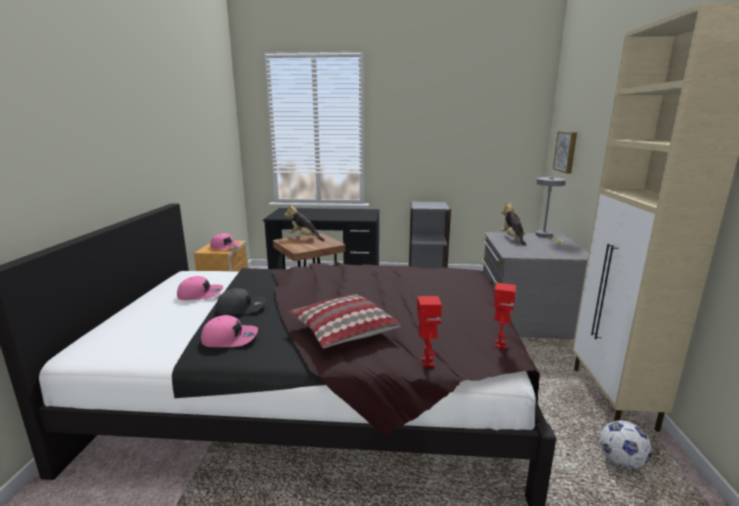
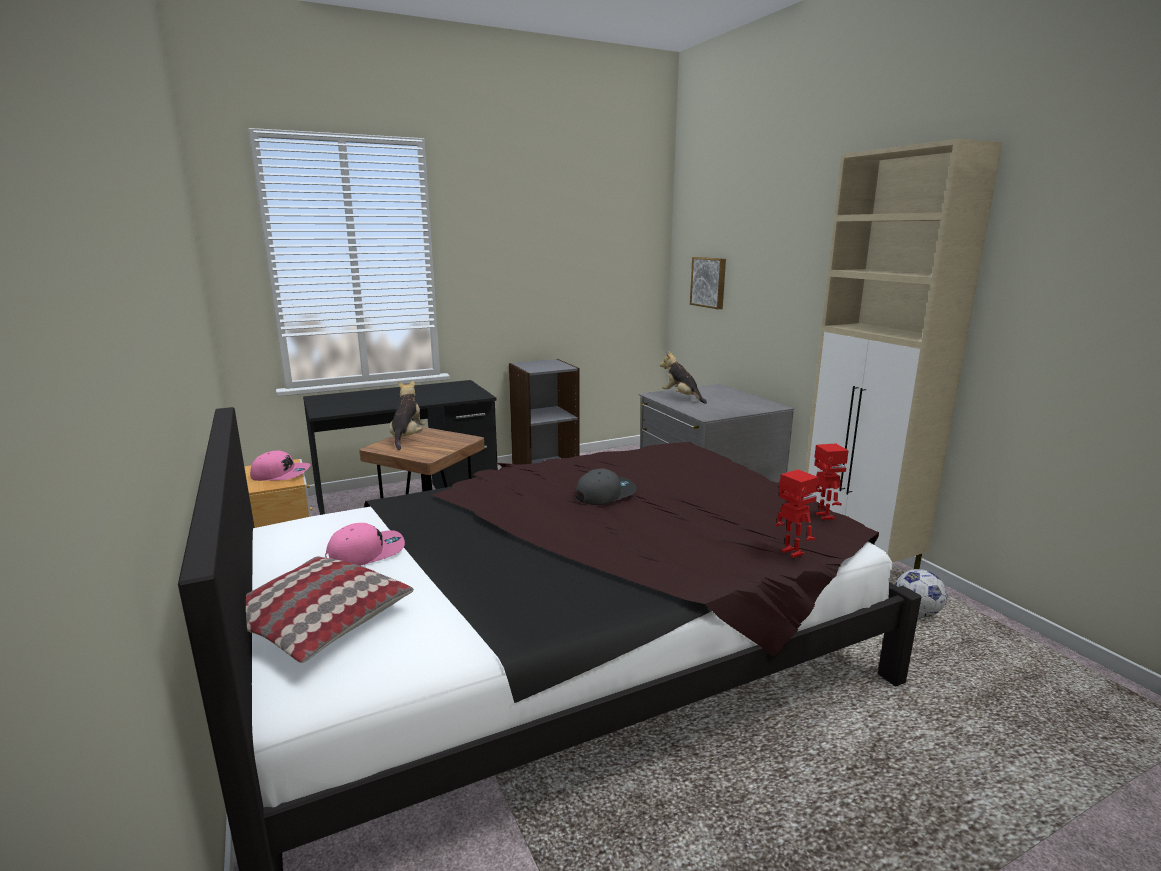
camera: 30 degrees left, 0 degrees up
(230, 338) = (519, 597): pink cap -> none
(241, 308) = (467, 555): grey cap -> grey cap (605, 494)
(304, 238) = (407, 438): plush toy -> plush toy turned 90 degrees clockwise
(342, 331) = (655, 546): pillow -> pillow (315, 623)
(546, 236) = (710, 389): grey table lamp -> none

